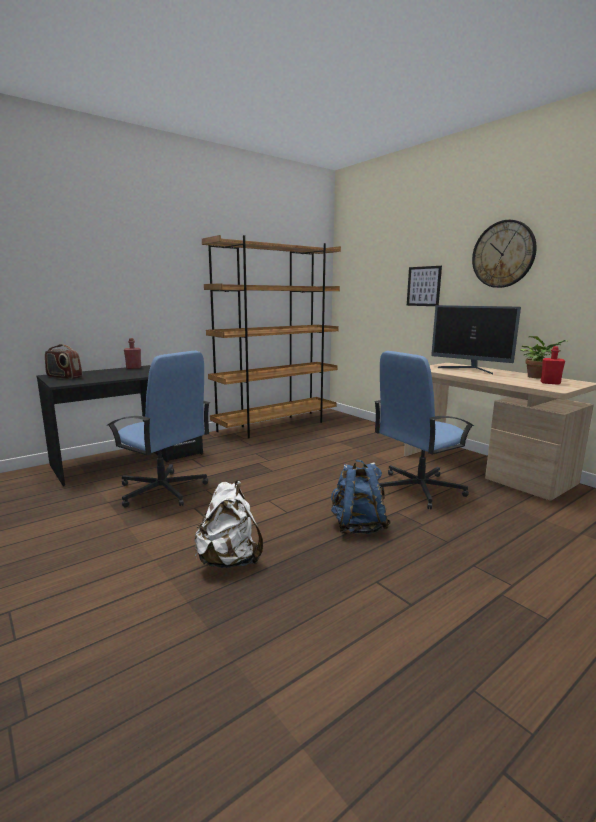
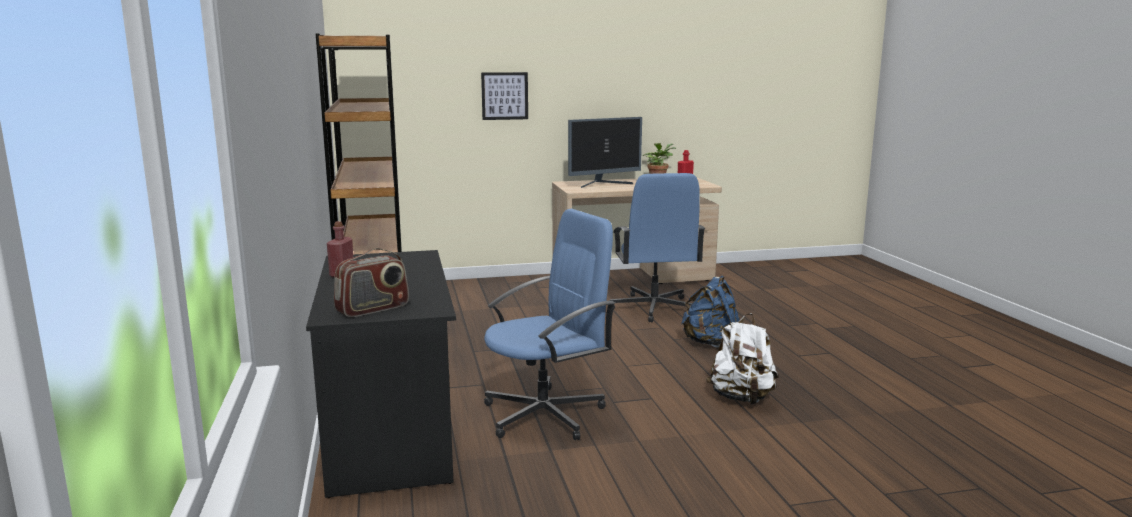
camera: 65 degrees left, 0 degrees up
(503, 254) = (598, 64): wall clock -> none

